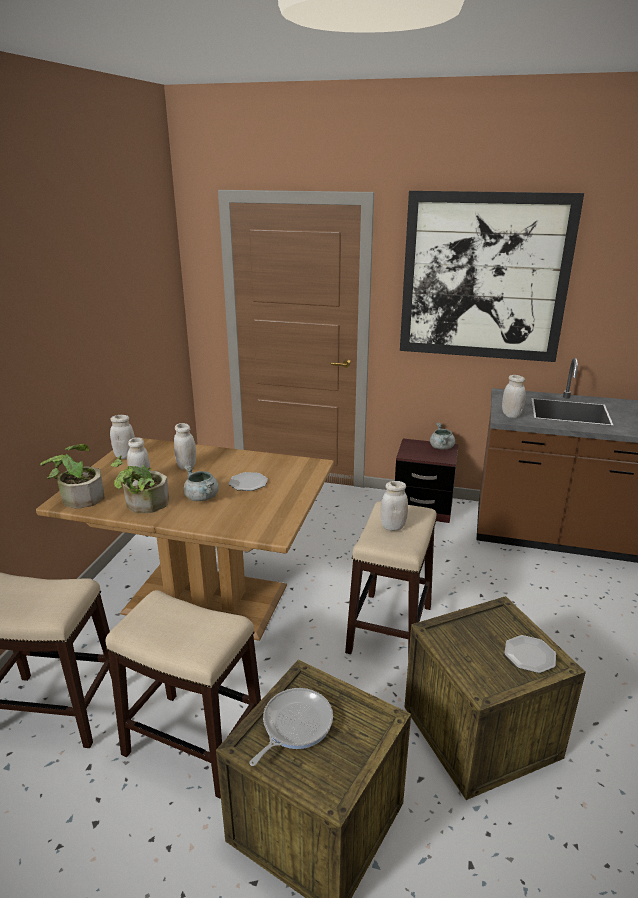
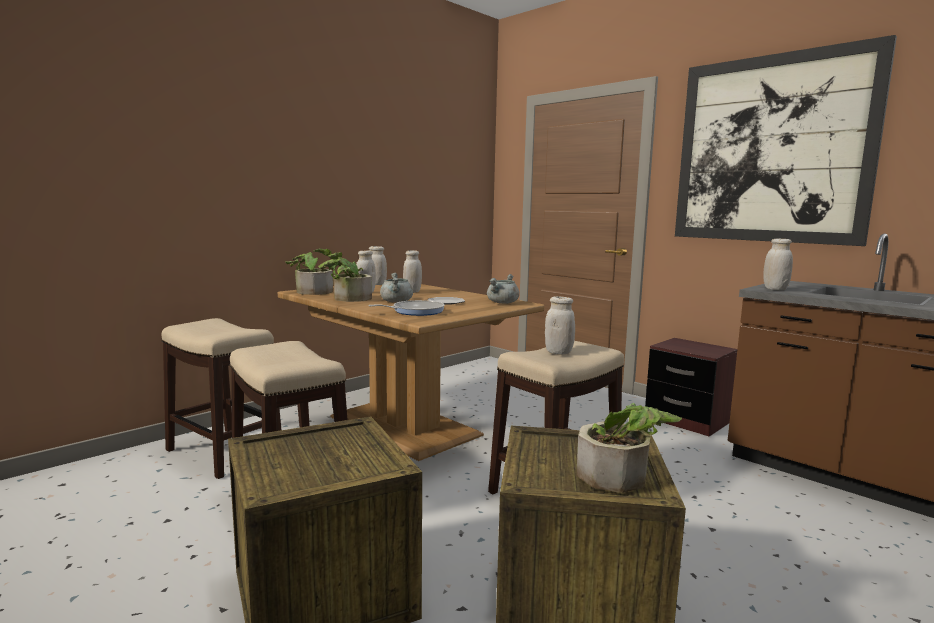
camera: 30 degrees right, 15 degrees down
(294, 725) = (307, 445): frying pan -> frying pan (415, 311)
(441, 448) = (713, 348): grey cooking pot -> grey cooking pot (502, 303)
(530, 655) = (622, 476): plate -> potted plant

